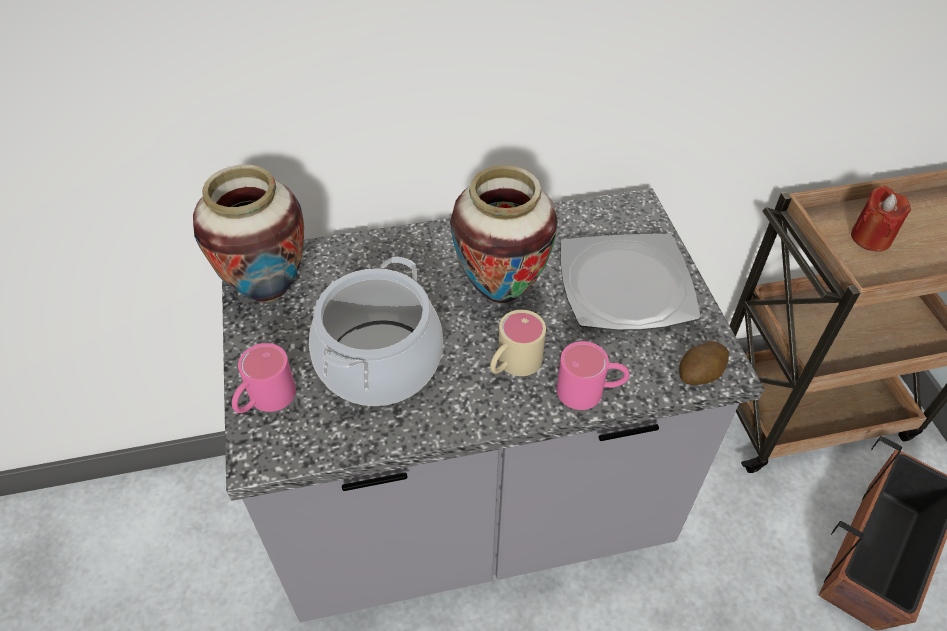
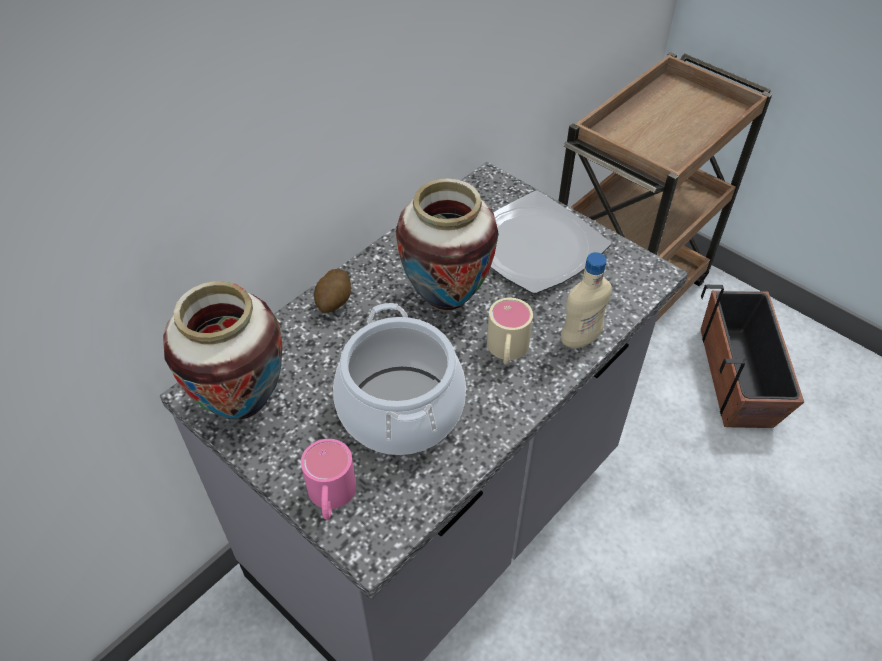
camera: 35 degrees left, 0 degrees up
(590, 391) = (580, 339): pink mug -> beige bottle
(699, 374) = (641, 286): potato -> potato (334, 302)
(870, 238) = (647, 134): red candle -> none

